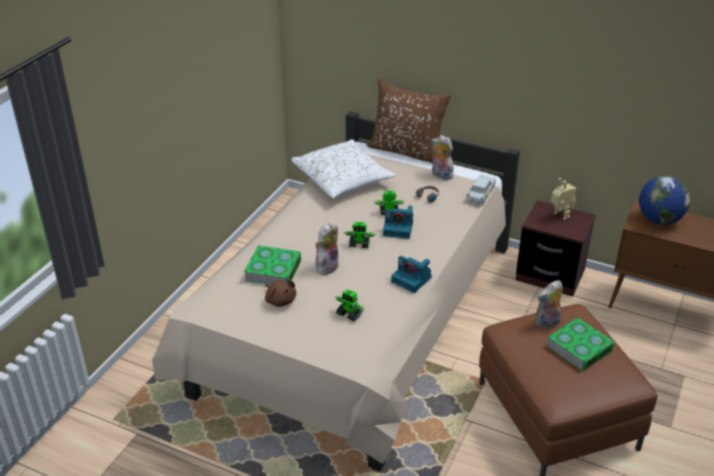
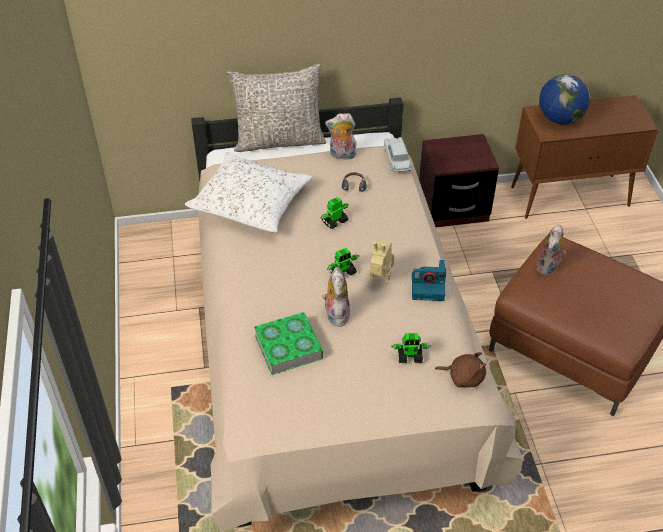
camera: 35 degrees left, 10 degrees up
(280, 300) = (330, 377): brown plush toy -> brown plush toy (463, 377)
(399, 228) = (362, 235): camera -> none
(406, 151) = (279, 140): brown pillow -> grey pillow
(559, 216) = (457, 149): toy robot -> toy robot (379, 280)
(579, 348) = (594, 279): book -> none

